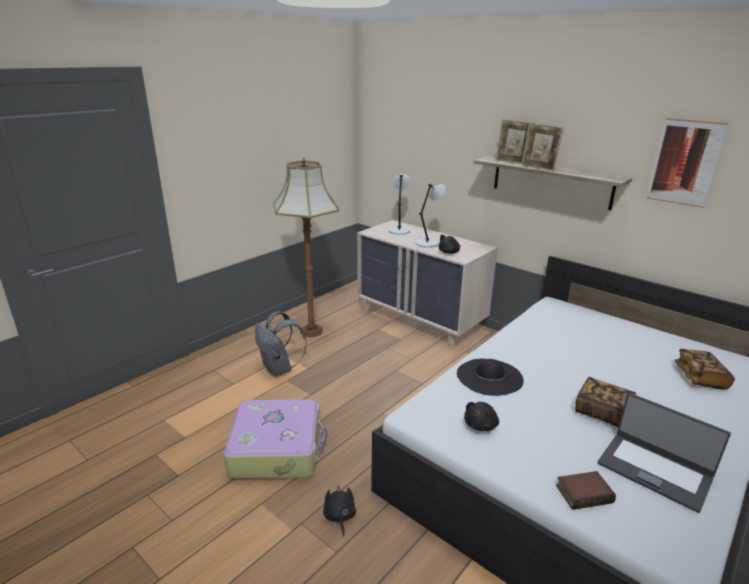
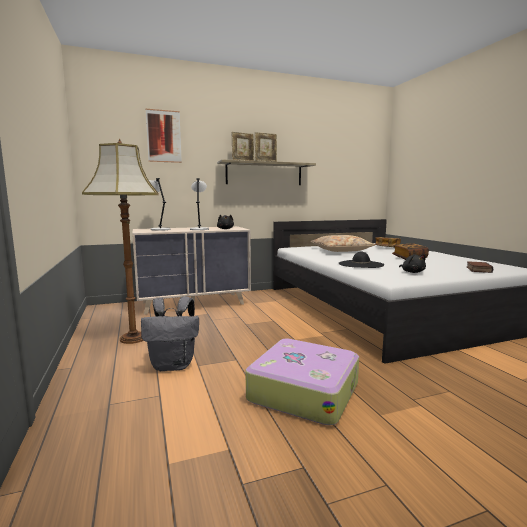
camera: 60 degrees left, 15 degrees down
(339, 517) = (409, 381): black plush toy -> none
(584, 342) = (341, 250): none -> beige pillow
(654, 470) = (459, 261): laptop -> none
(684, 162) = (328, 153): picture -> picture (164, 136)

